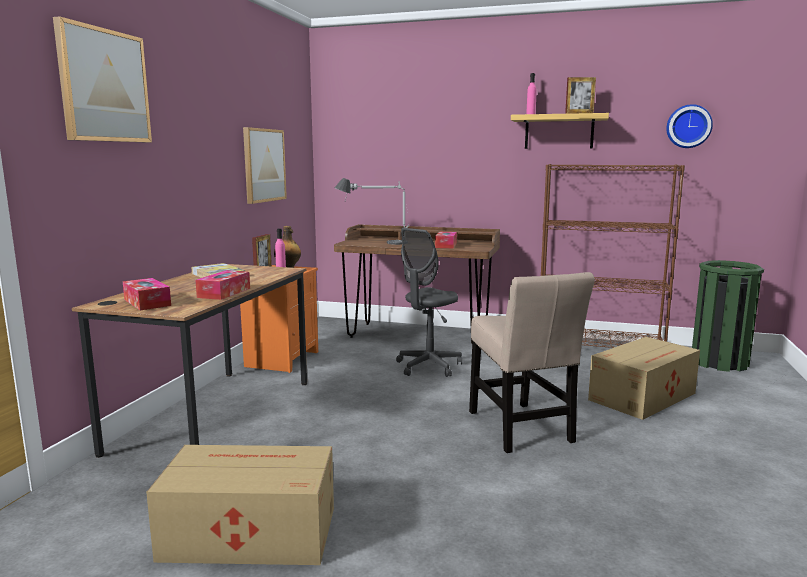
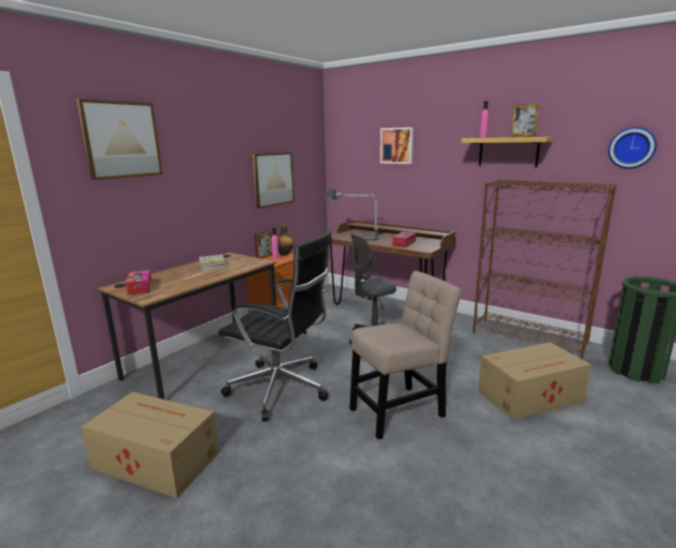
camera: 20 degrees right, 5 degrees up
(224, 293) = (194, 283): tissue box -> none
(358, 431) = (281, 389): none -> black office chair
(419, 126) = (397, 145): none -> picture
(521, 429) = (400, 410): beige chair -> beige chair turned 120 degrees counterclockwise

